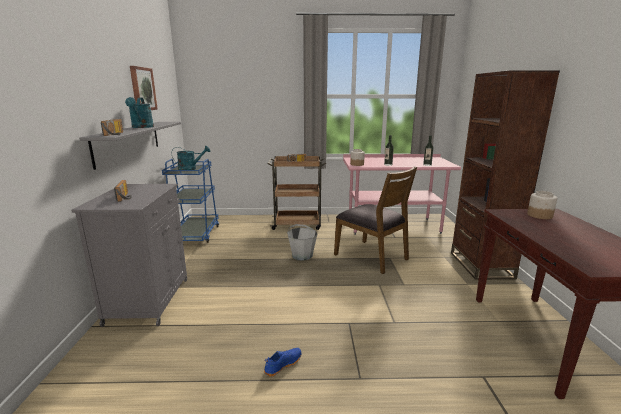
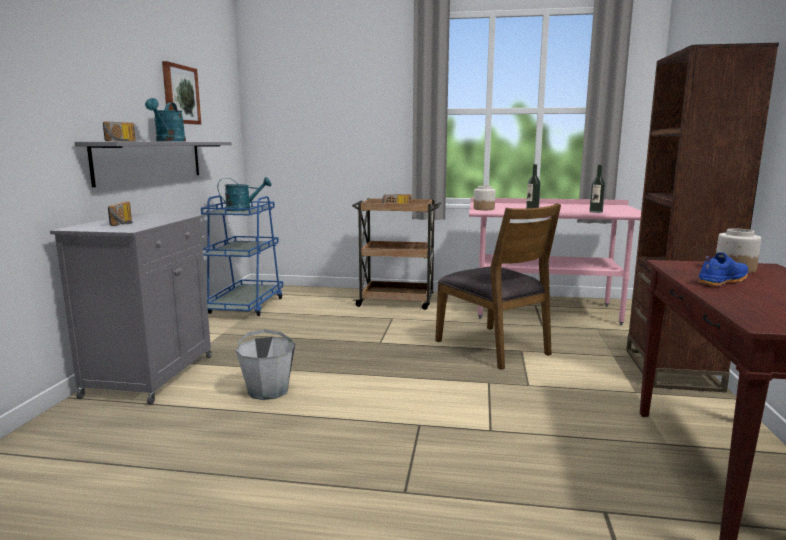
camera: 10 degrees right, 5 degrees down
(282, 364) = (298, 464): blue shoe -> blue shoe (720, 281)
(302, 255) = (386, 339): grey bucket -> grey bucket (268, 390)

